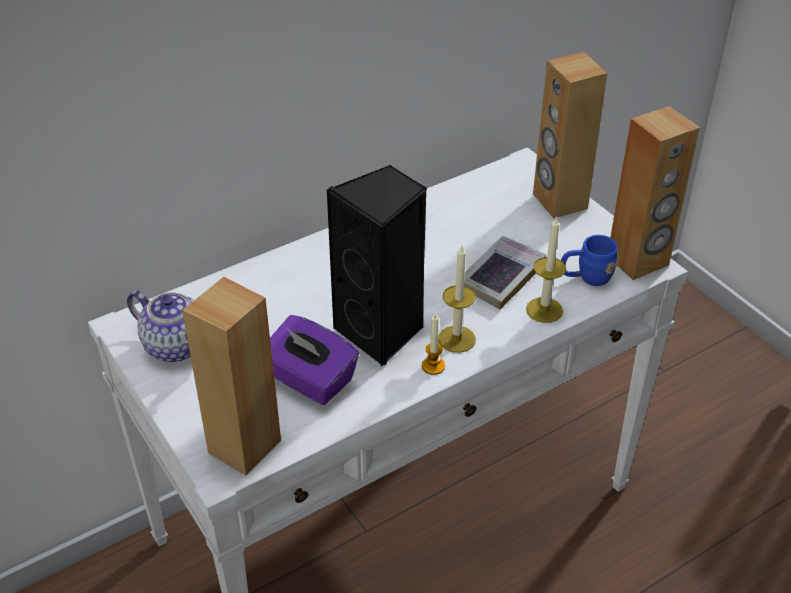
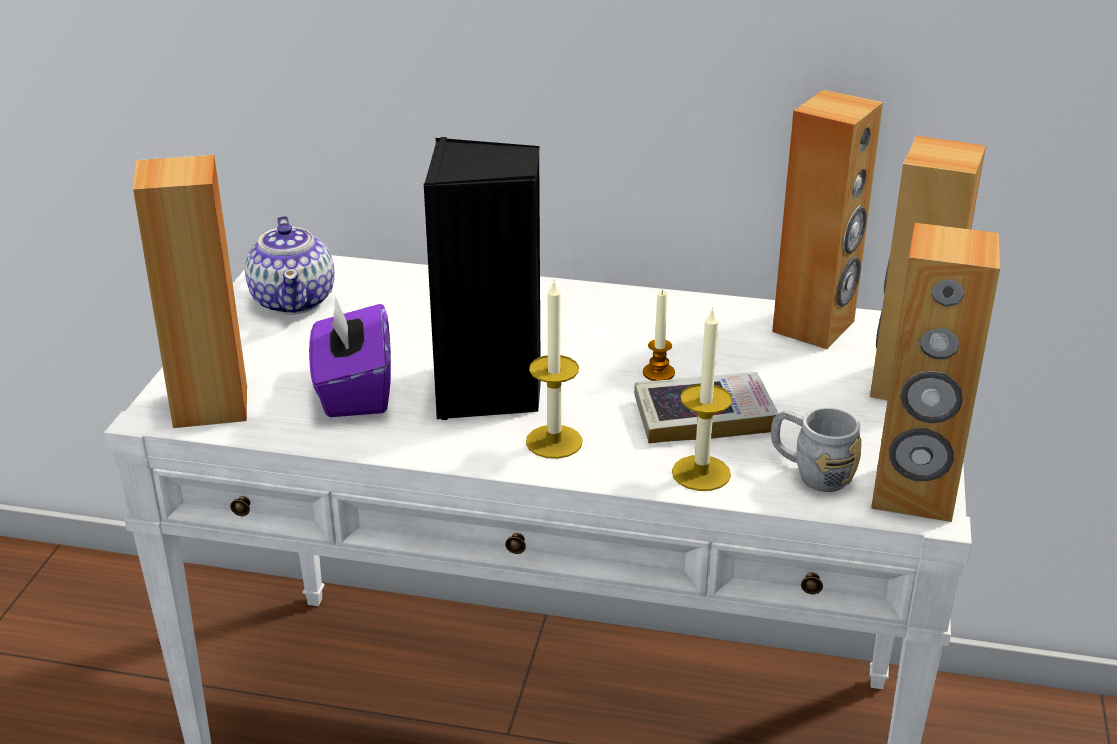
camera: 45 degrees right, 10 degrees down
(433, 366) = (487, 450): candle -> candle (658, 373)
(476, 191) = (814, 327): none -> brown speaker
(586, 277) = (811, 472): blue mug -> grey mug

